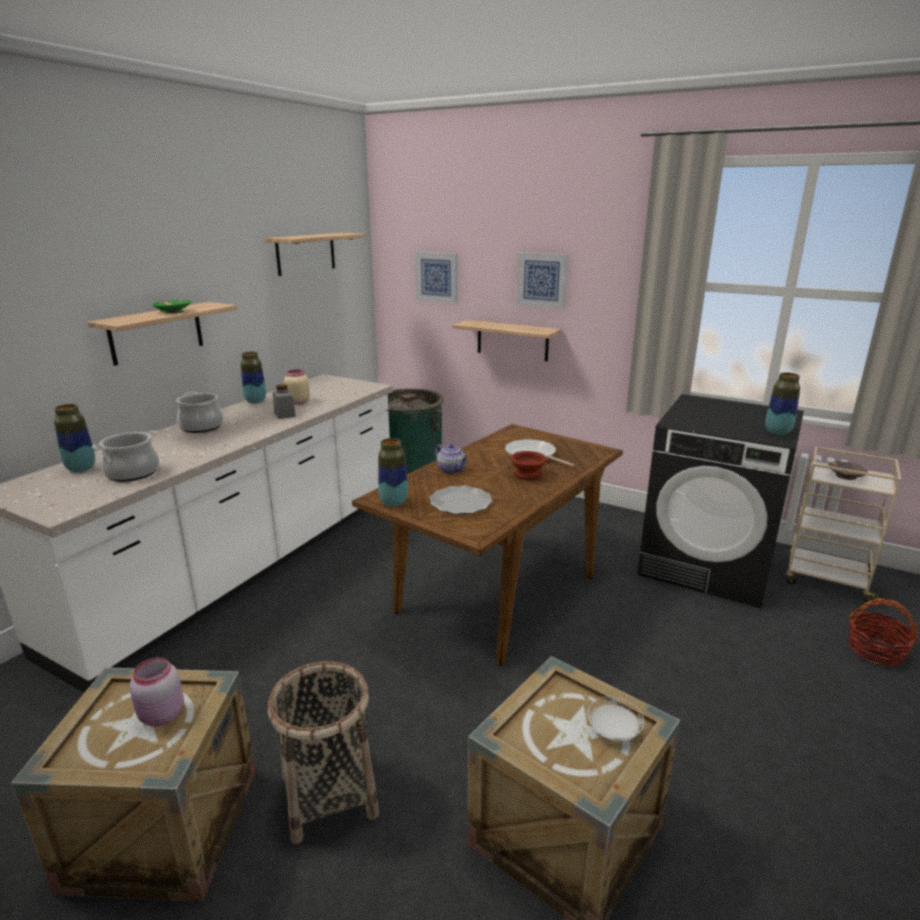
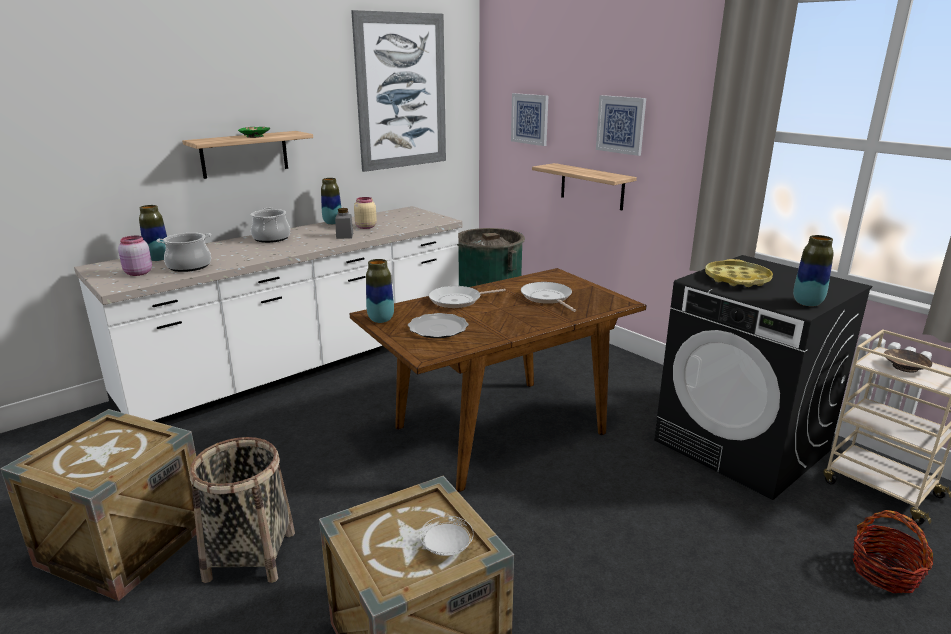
camera: 20 degrees right, 0 degrees up
(161, 716) = (119, 450): pink jar -> pink jar (137, 273)
(306, 253) = (402, 92): shelf -> picture
(452, 470) = (458, 300): teapot -> frying pan
(527, 475) = (524, 314): brown bowl -> none
(703, 417) = (737, 279): none -> yellow tray

